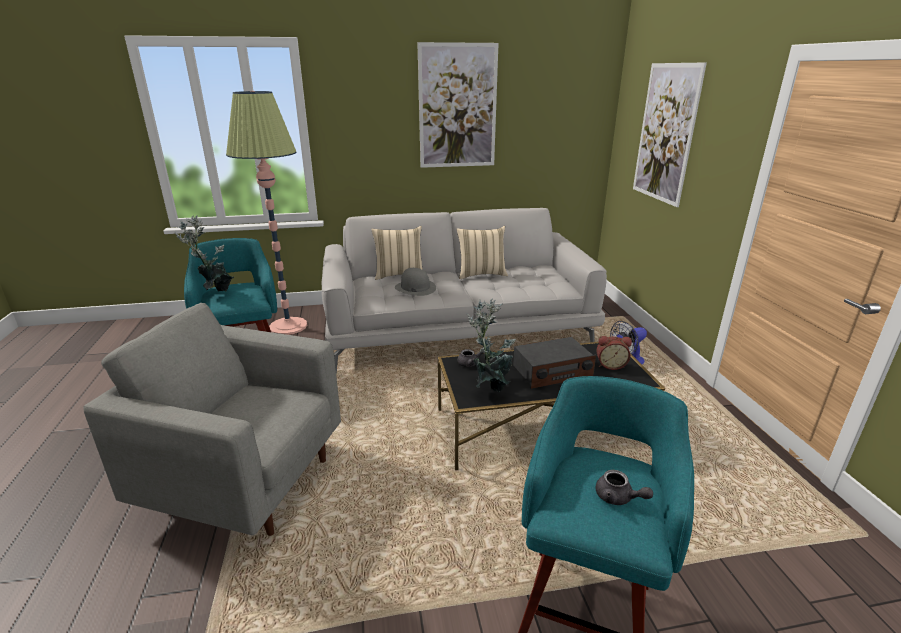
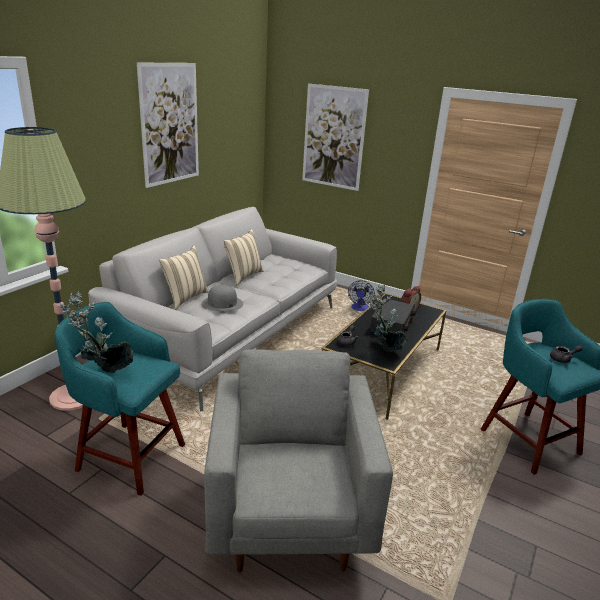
camera: 50 degrees left, 0 degrees up
(246, 482) = (290, 518): grey armchair -> grey armchair turned 120 degrees clockwise

